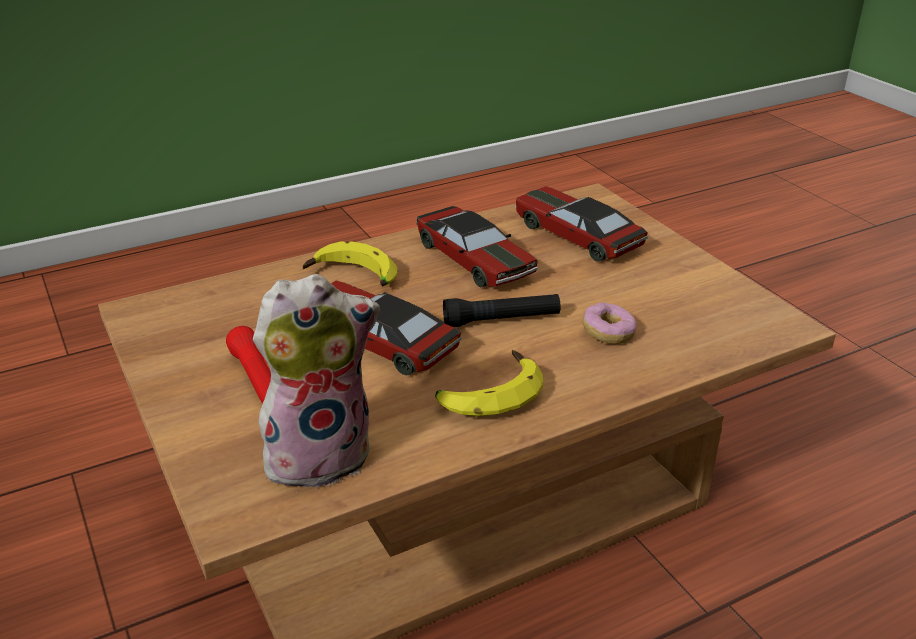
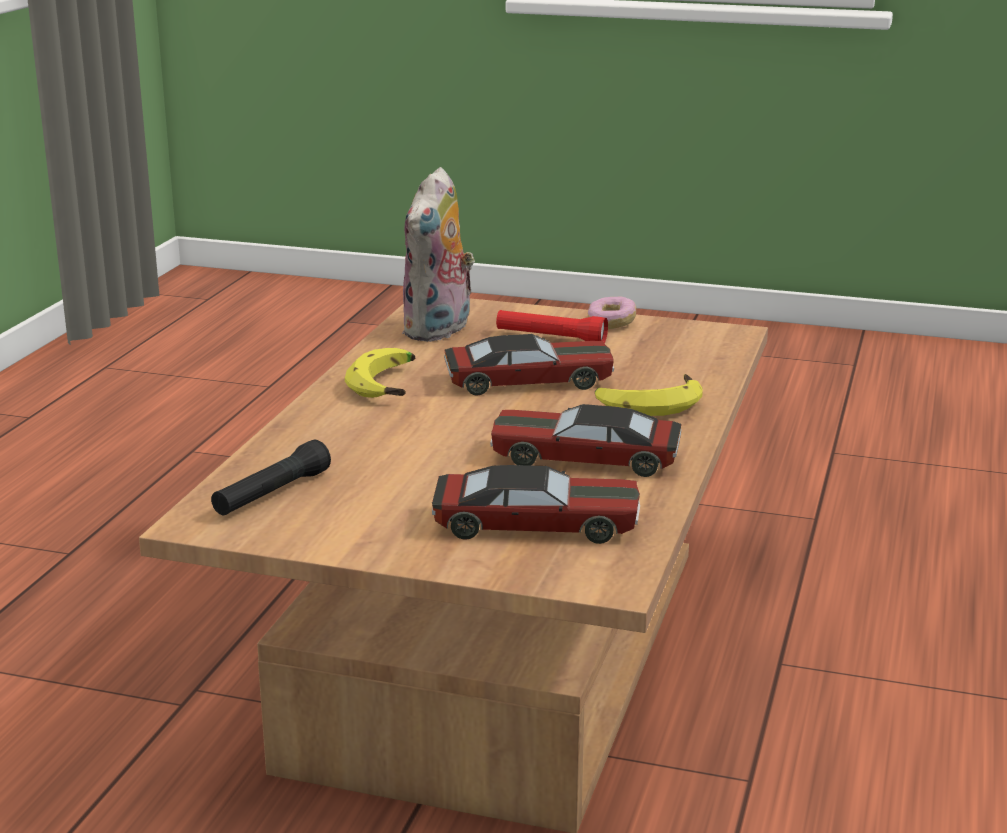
camera: 135 degrees right, 10 degrees down
(501, 320) = (464, 425): black flashlight -> black flashlight (272, 494)
(608, 334) = (359, 451): donut -> donut (611, 323)

